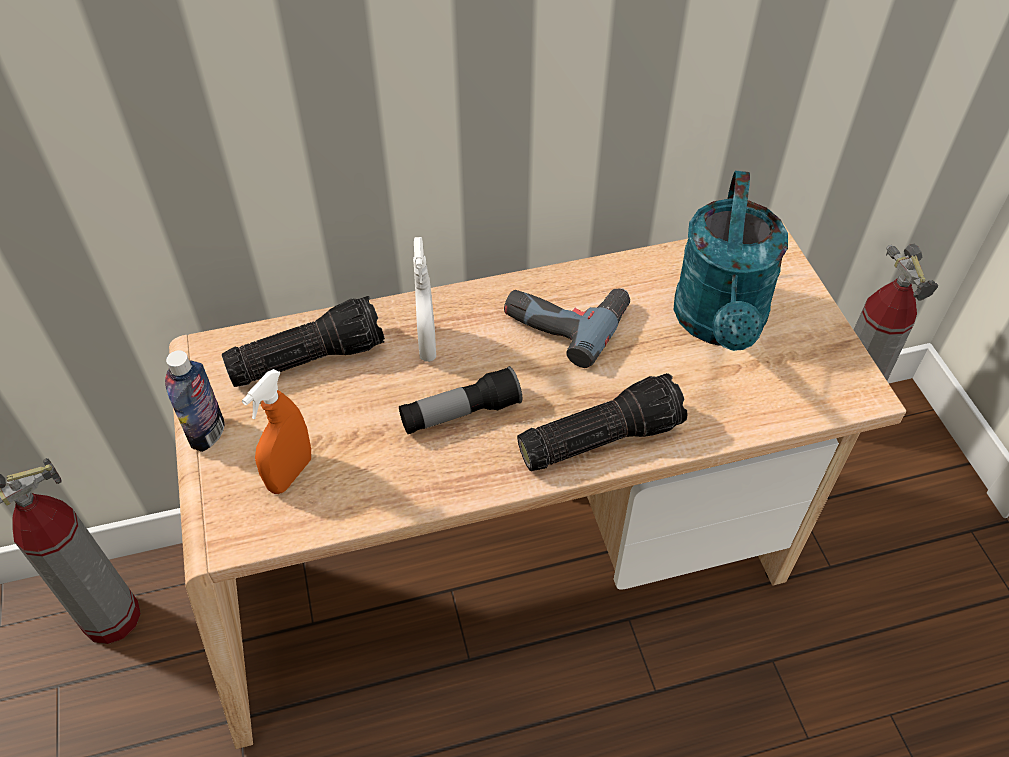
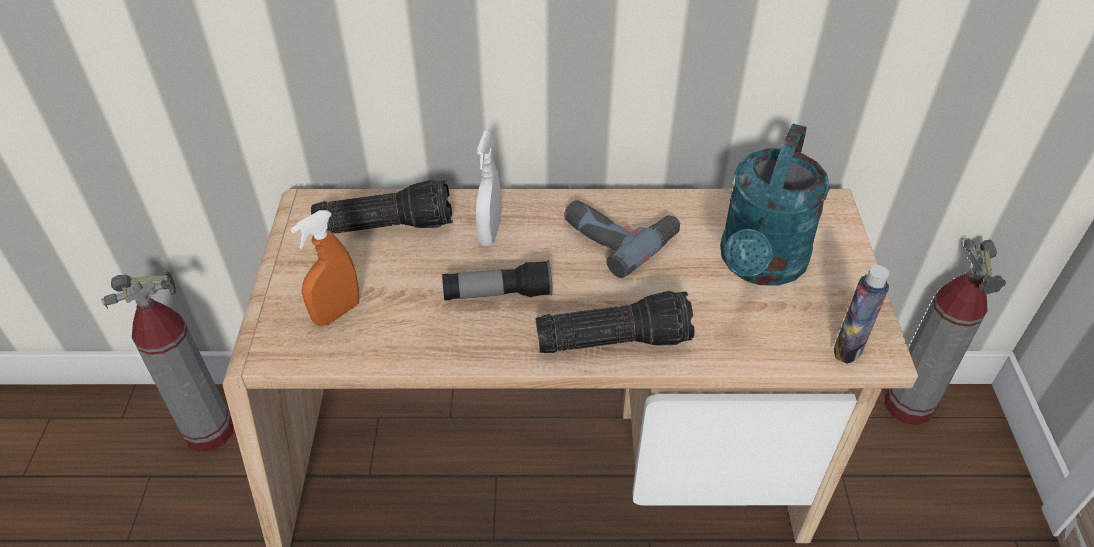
camera: 15 degrees right, 5 degrees down
(208, 434) = (283, 268): bottle -> bottle (848, 348)

